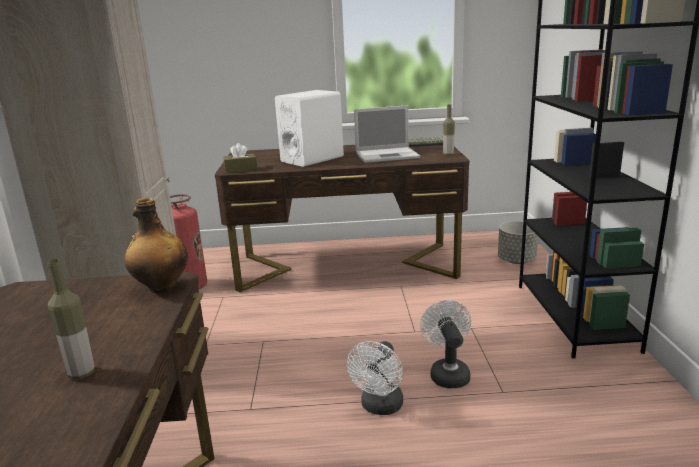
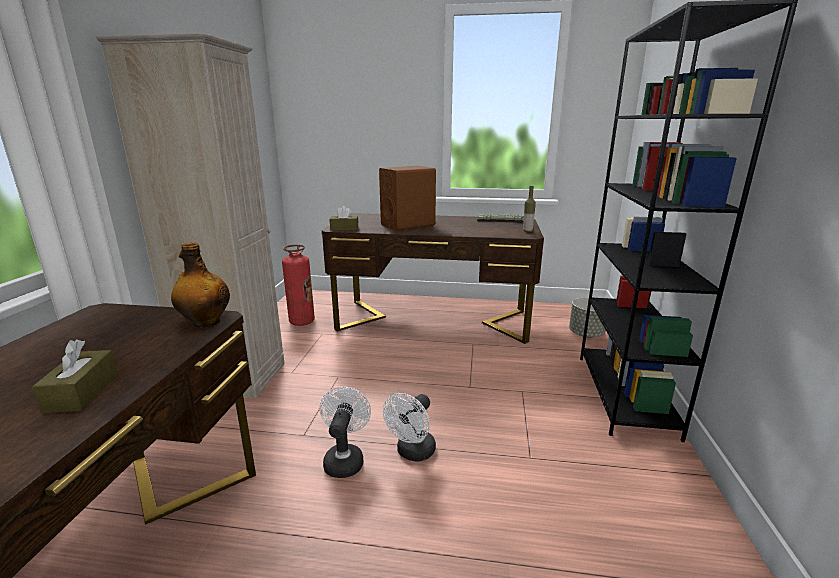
camera: 10 degrees right, 0 degrees up
(81, 373) = (82, 392): bottle -> brown tissue box
(312, 159) = (408, 225): white speaker -> brown speaker
(388, 155) = (474, 227): laptop -> none
(447, 373) = (485, 431): white fan -> white fan (345, 459)

